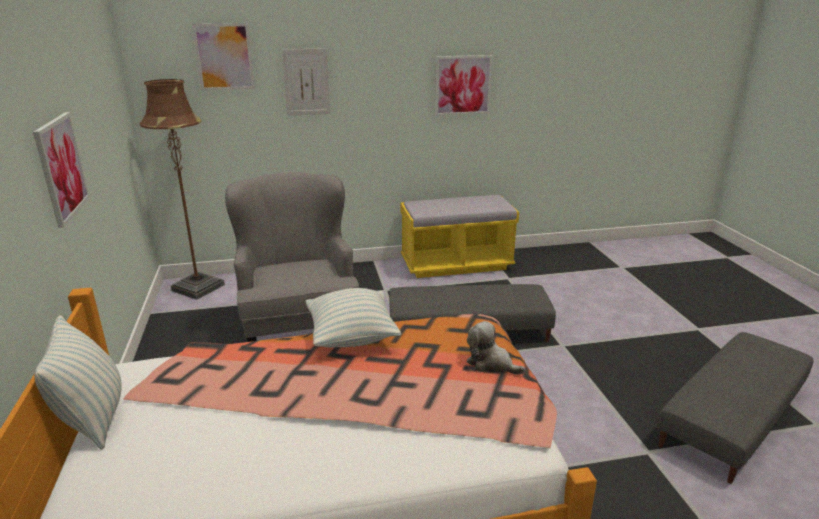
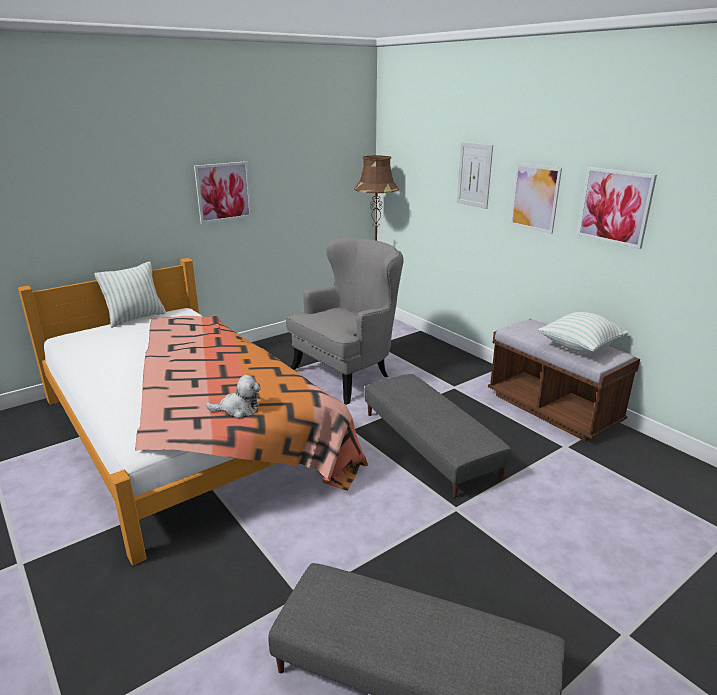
camera: 65 degrees right, 0 degrees up
(224, 57) = (426, 143): picture -> picture (535, 197)
(352, 337) = (247, 354): pillow -> pillow (579, 348)
(456, 264) = (552, 409): yellow bench -> brown bench
(491, 363) = (238, 409): plush toy -> plush toy turned 75 degrees clockwise

